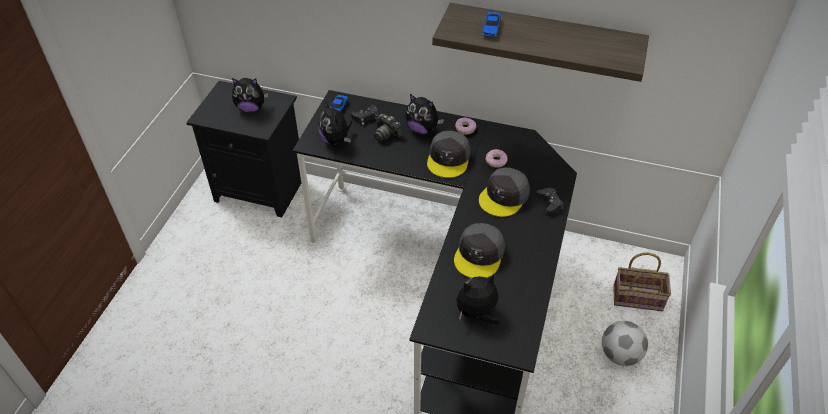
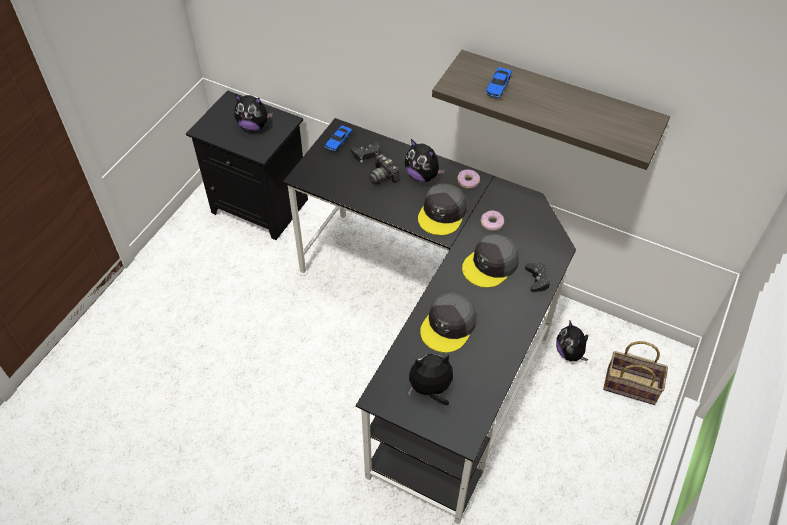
camera: 10 degrees right, 5 degrees up
(336, 141) = (330, 177): plush toy -> plush toy (570, 353)
(620, 354) = (596, 445): football -> none

